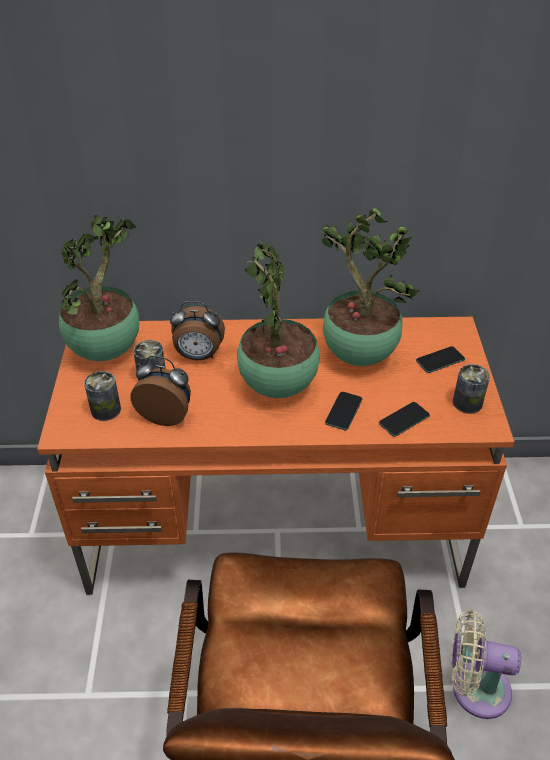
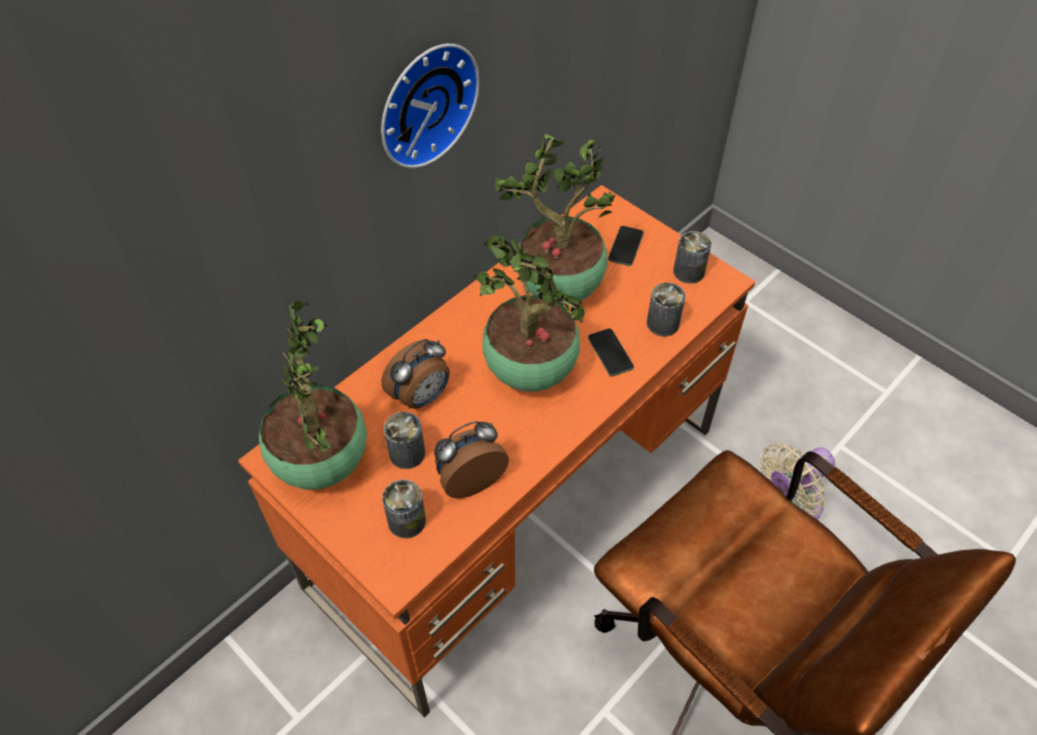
camera: 45 degrees left, 10 degrees up
(286, 134) = (424, 102): none -> wall clock
(404, 419) = (662, 323): phone -> can

